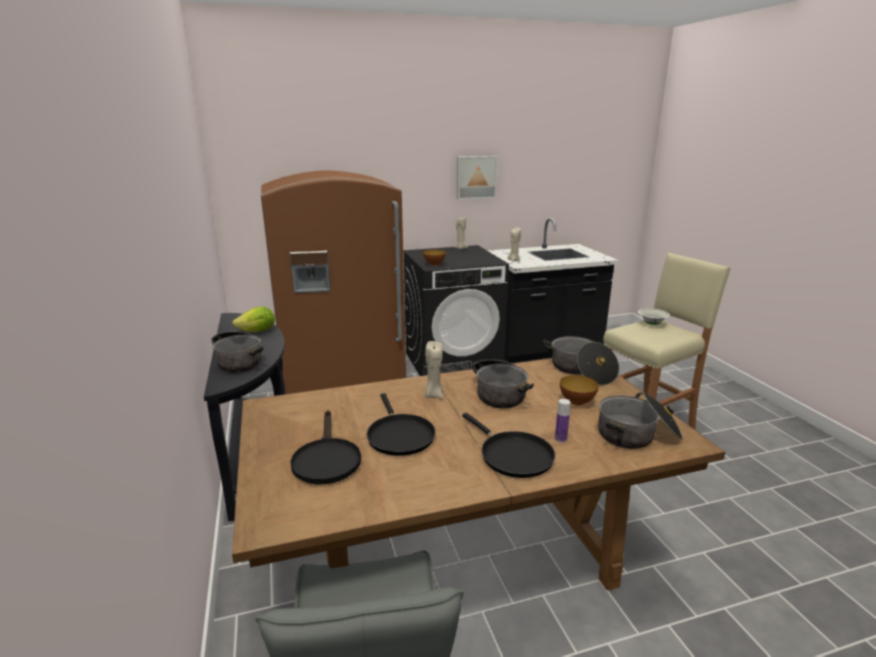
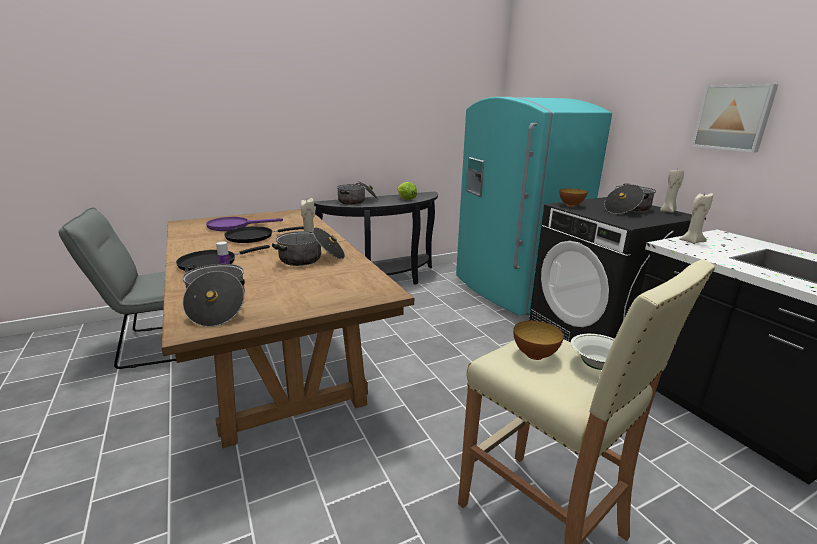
camera: 80 degrees right, 0 degrees up
(326, 459) = (235, 226): black frying pan -> purple frying pan
(343, 376) = (511, 290): brown fridge -> turquoise fridge
(577, 402) = (288, 285): bowl -> bowl (534, 355)
(581, 370) = (361, 290): cooking pot -> cooking pot (627, 209)

